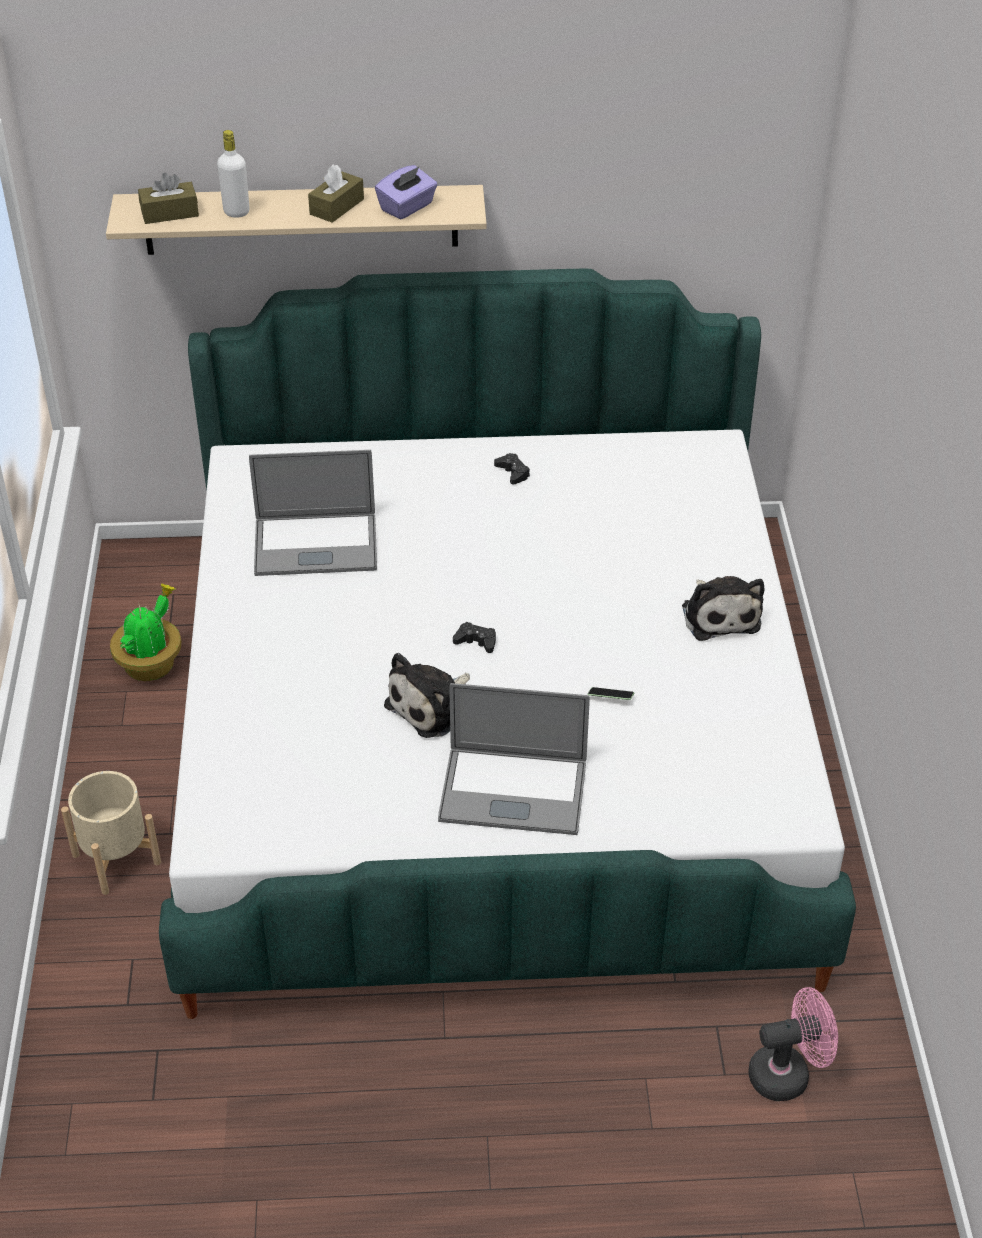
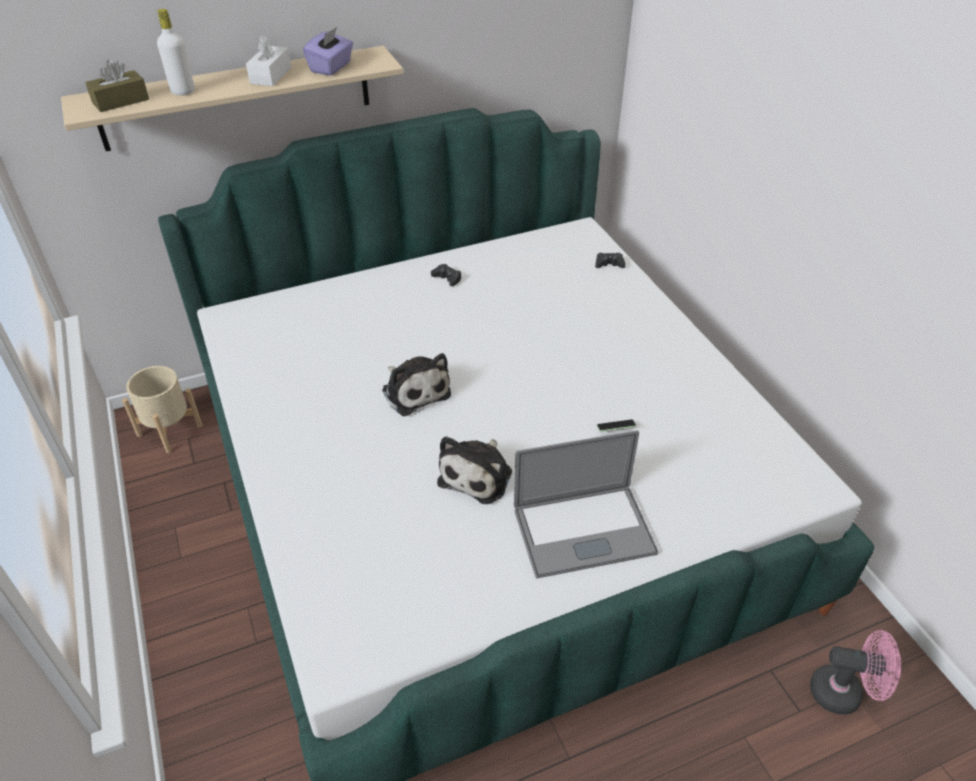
camera: 20 degrees left, 0 degrees up
(116, 859) = (215, 682): beige planter -> beige planter (169, 430)
(151, 664) = (189, 498): potted plant -> none
(315, 545) = (317, 366): laptop -> none
(337, 207) = (271, 75): brown tissue box -> white tissue box
(476, 641) = (486, 411): black game controller -> black game controller (609, 264)
(719, 615) = (656, 345): plush toy -> plush toy (415, 391)
(788, 1073) = (844, 693): pink fan -> pink fan turned 45 degrees clockwise

